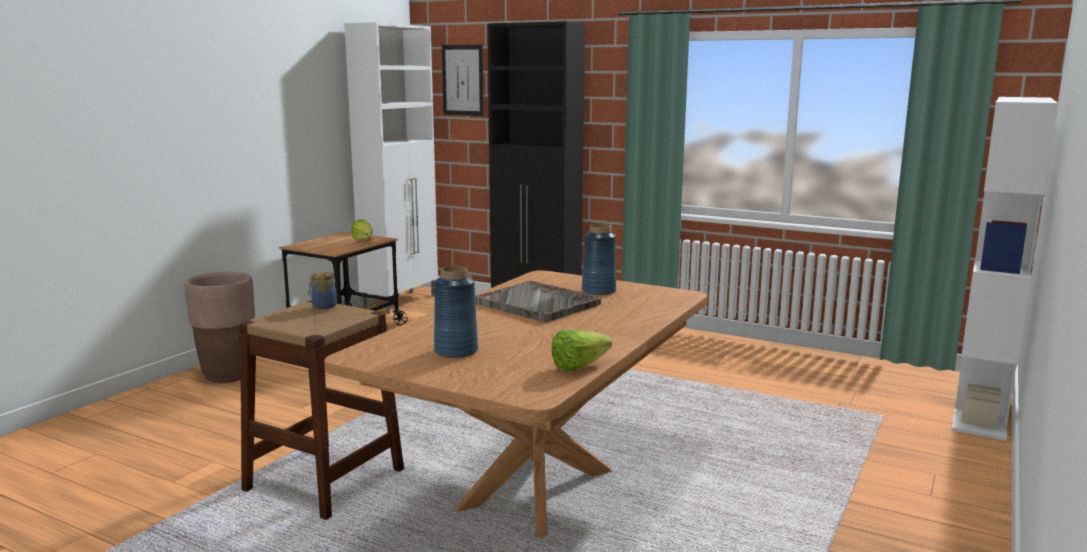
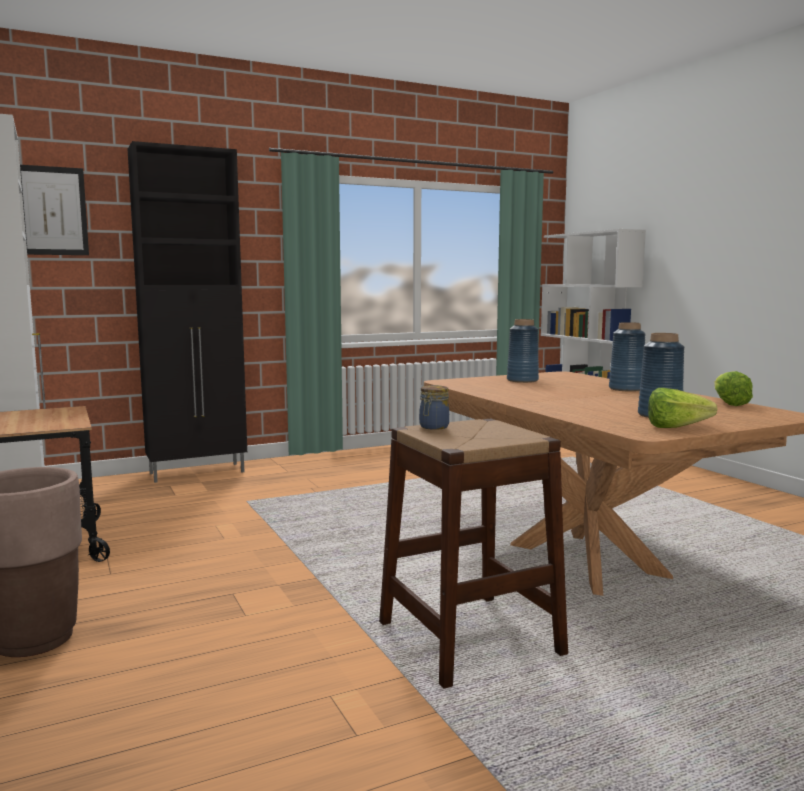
camera: 55 degrees left, 5 degrees down
(364, 241) = (59, 413): lettuce -> lettuce (682, 428)
(537, 304) = (539, 391): grey tray -> none
(611, 325) = (626, 389): none -> blue vase

